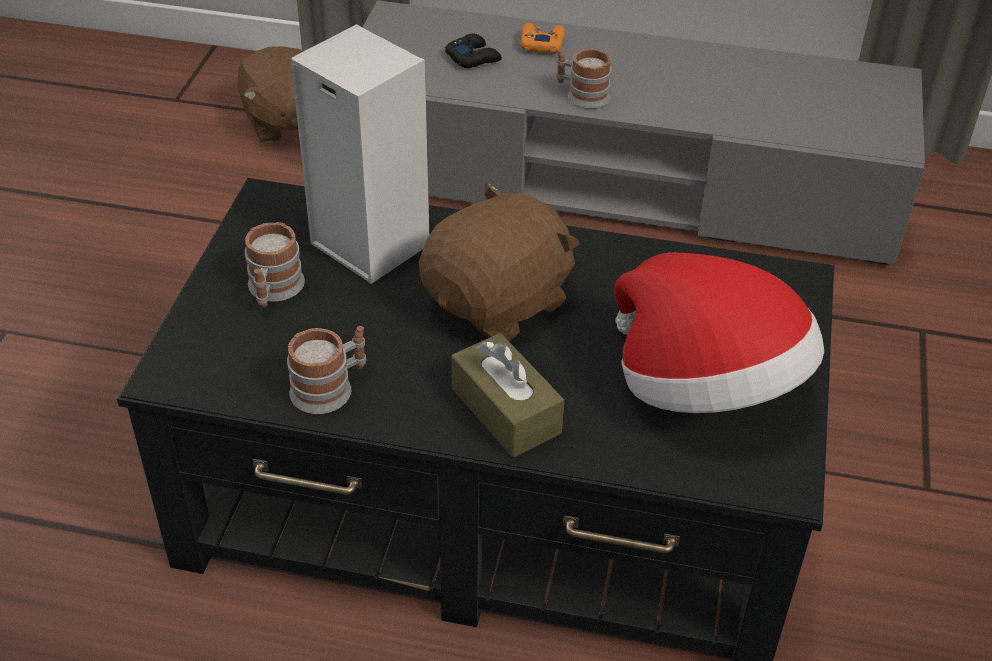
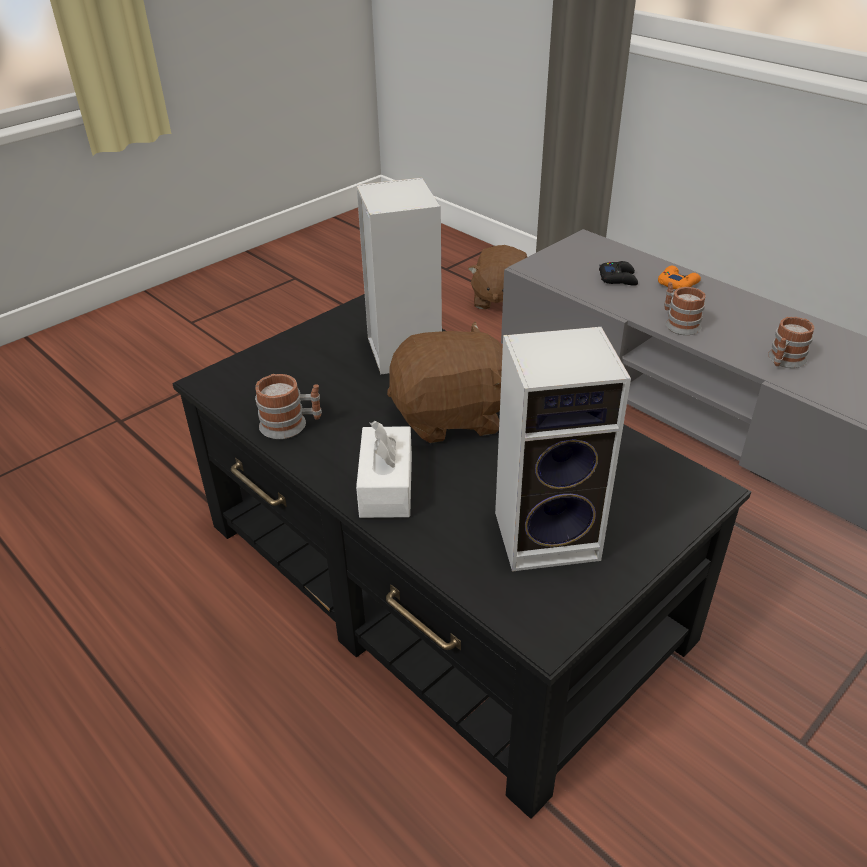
camera: 35 degrees right, 5 degrees down
(273, 291) = (317, 357): mug -> mug (784, 361)
(505, 410) = (386, 486): brown tissue box -> white tissue box
(706, 387) = (550, 534): hat -> speaker

